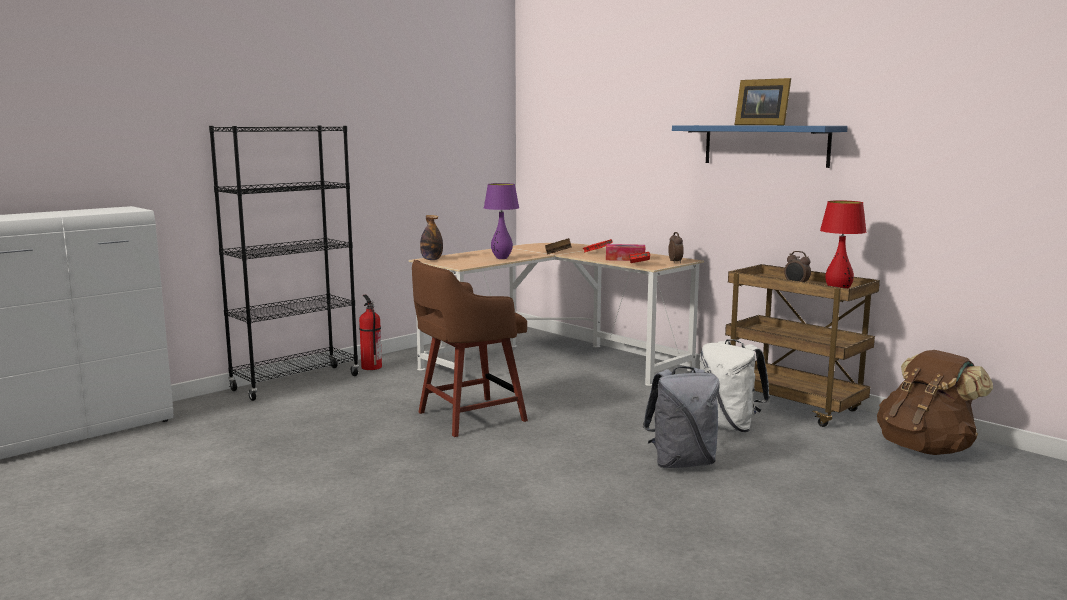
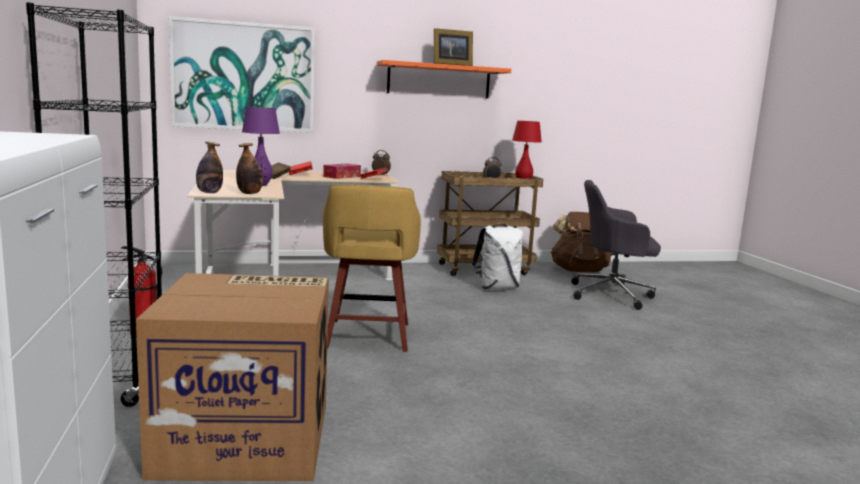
camera: 60 degrees left, 0 degrees up
(235, 436) = (248, 437): none -> cardboard box
(453, 263) = (249, 193): none -> bottle
(468, 417) = (367, 336): brown stool -> yellow stool
(582, 149) = (244, 76): none -> picture
(681, 463) = (543, 313): grey backpack -> none
(765, 145) = (439, 80): blue shelf -> orange shelf
(858, 485) = (613, 295): none -> grey office chair

